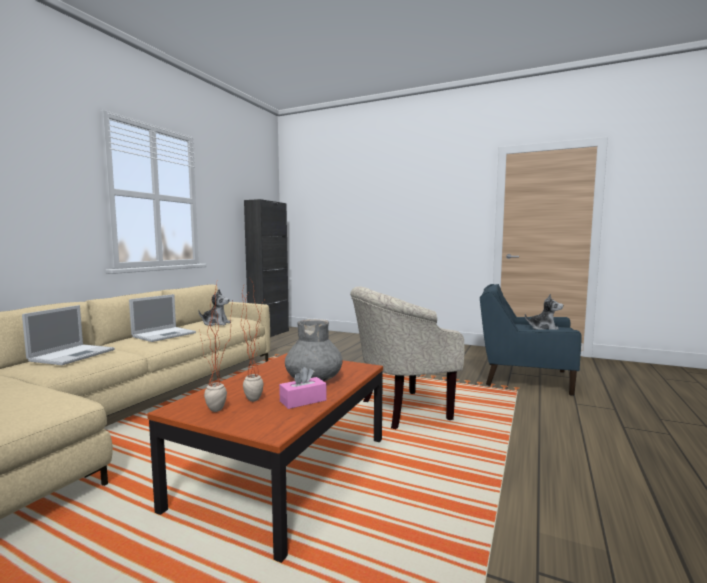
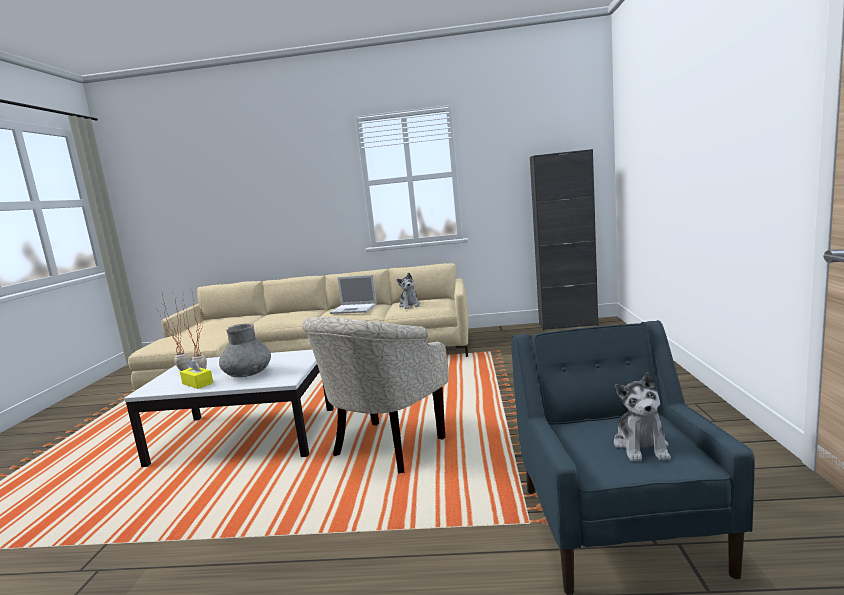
camera: 70 degrees right, 5 degrees up
(73, 355) = (287, 314): laptop -> none
(285, 470) = (246, 435): brown coffee table -> white coffee table
(303, 401) = (197, 383): pink tissue box -> yellow tissue box
(400, 410) = (384, 449): beige armchair -> beige armchair turned 105 degrees counterclockwise

